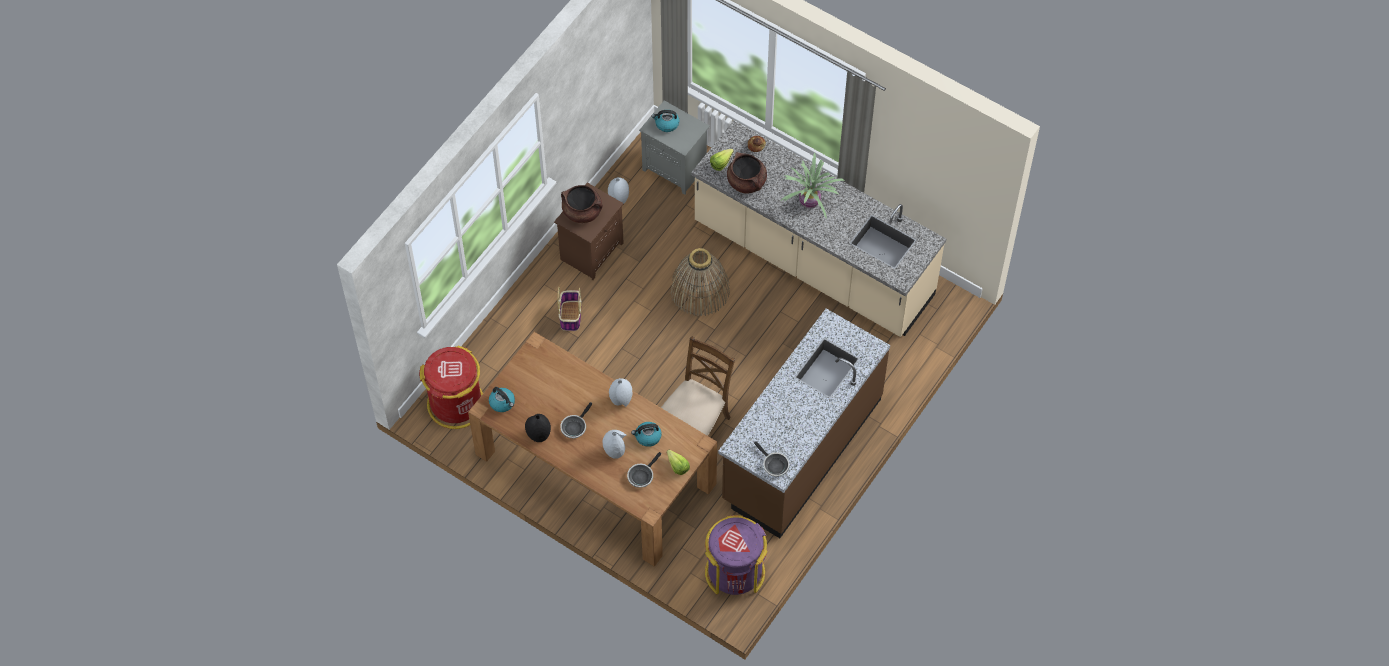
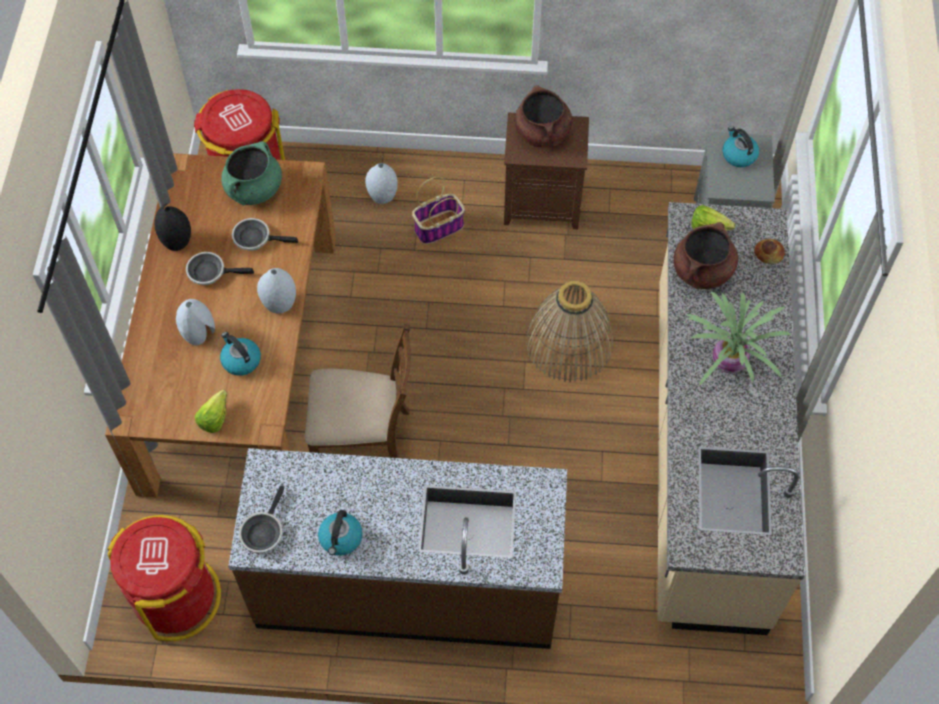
camera: 60 degrees right, 0 degrees up
(502, 403) = (201, 181): kettle -> kettle (341, 539)
(529, 377) = (254, 189): none -> green cooking pot
(619, 199) = (636, 194): grey vase -> grey vase (383, 195)
(641, 475) = (177, 383): frying pan -> frying pan (255, 238)
(734, 571) = (176, 597): purple trash can -> red trash can

